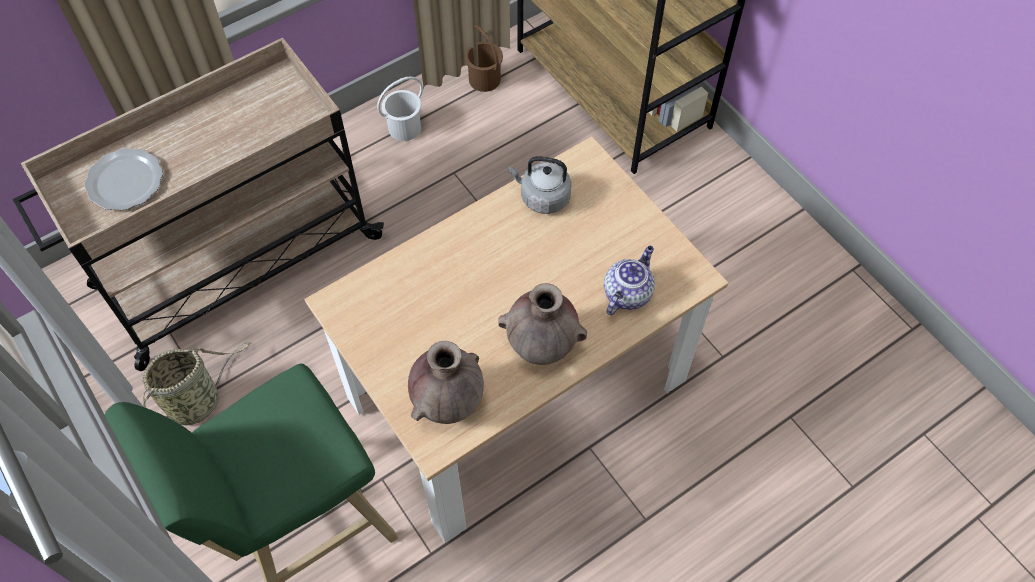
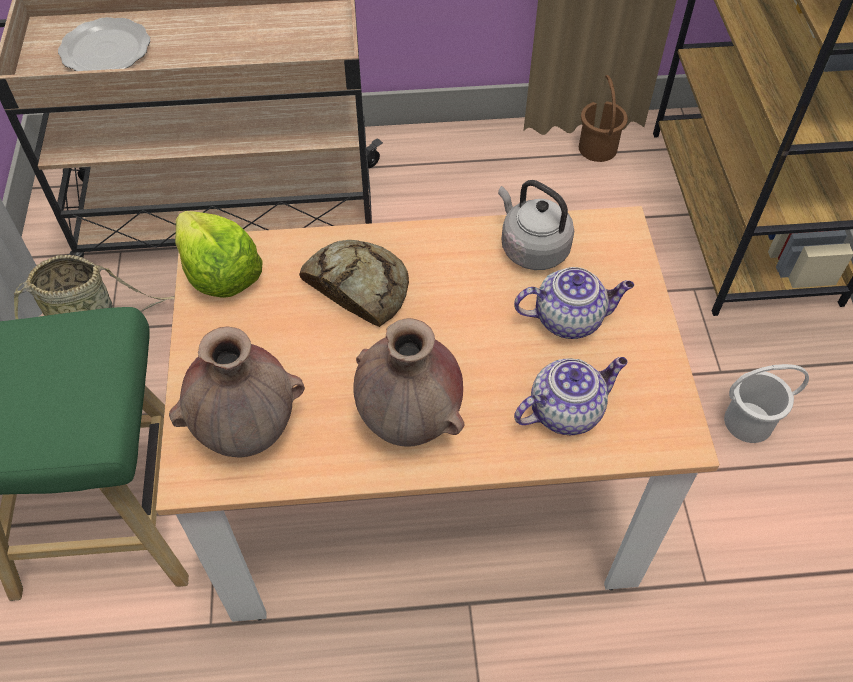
camera: 30 degrees right, 5 degrees down
(353, 311) = (220, 273): none -> lettuce
(405, 128) = (481, 162): white bucket -> white bucket (749, 422)
(450, 276) = (358, 286): none -> bread
(594, 234) = (569, 318): none -> teapot

